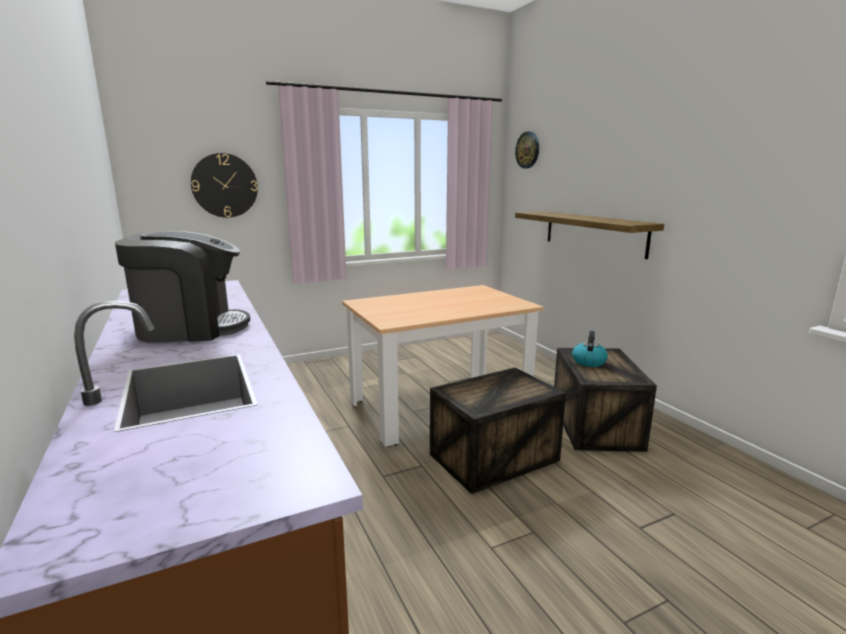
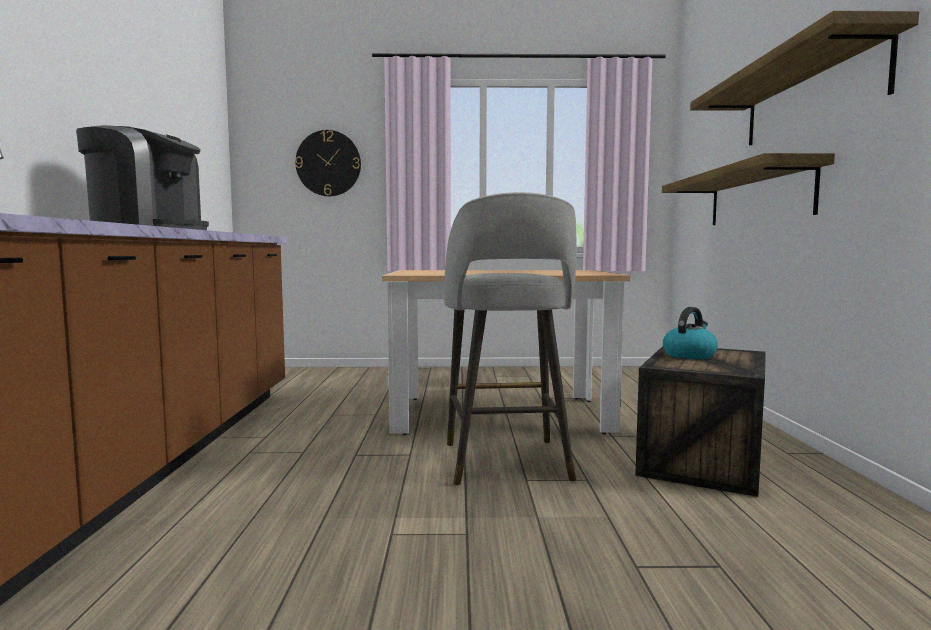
camera: 25 degrees right, 10 degrees down
(493, 458) = (506, 463): crate -> grey stool
(528, 150) = (695, 111): wall clock -> none
(644, 178) = (809, 96): none -> shelf

